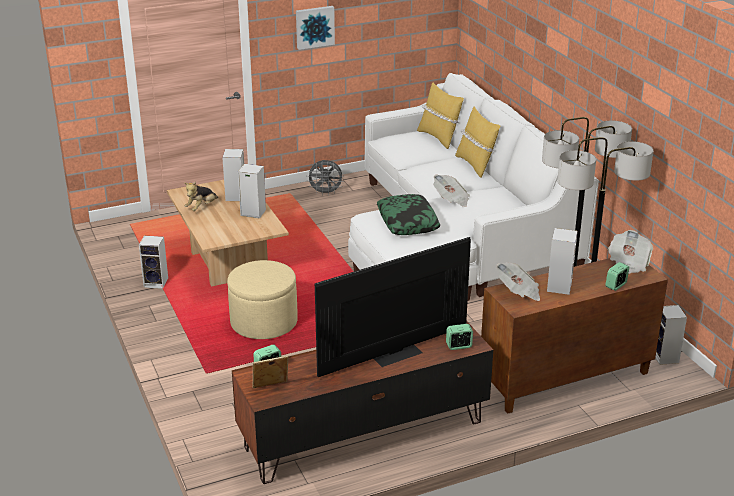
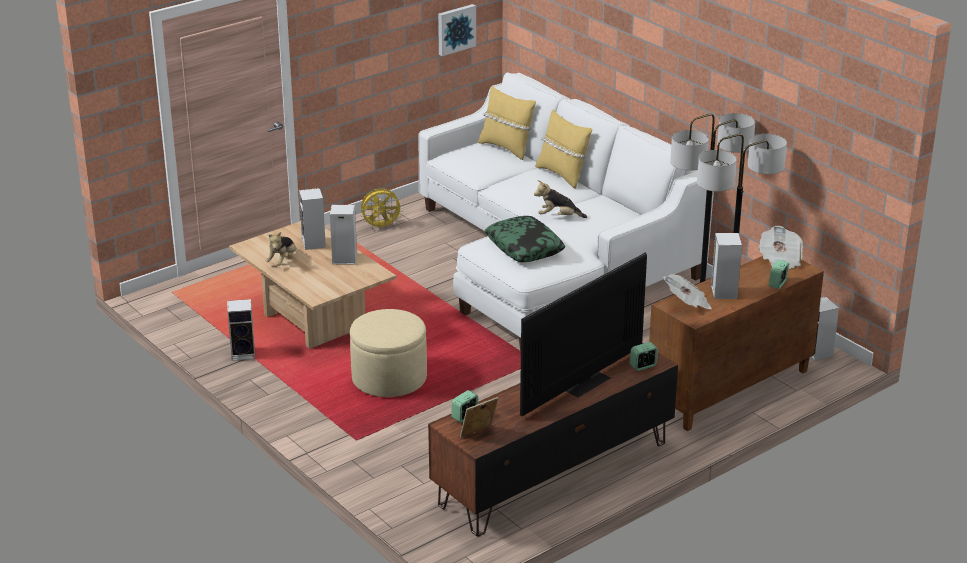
camera: 15 degrees left, 0 degrees up
(314, 27) = (357, 36): picture -> picture (455, 29)
(326, 193) = (381, 226): grey fan -> yellow fan
(451, 200) = (558, 217): newspaper -> plush toy

